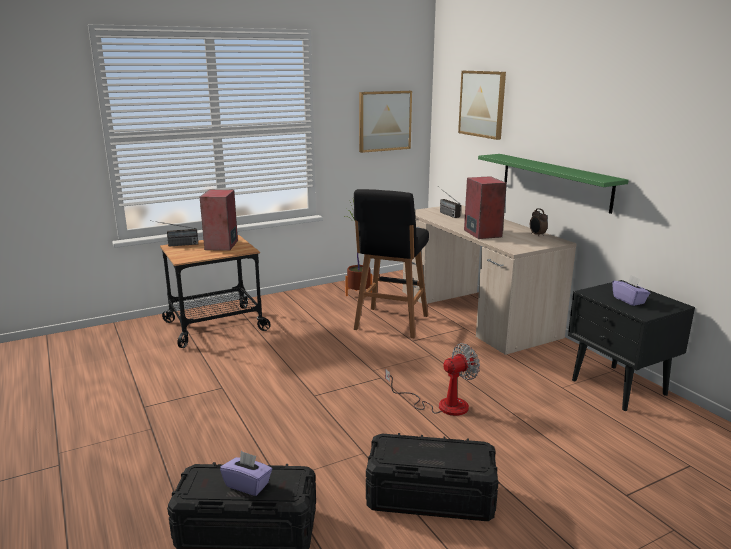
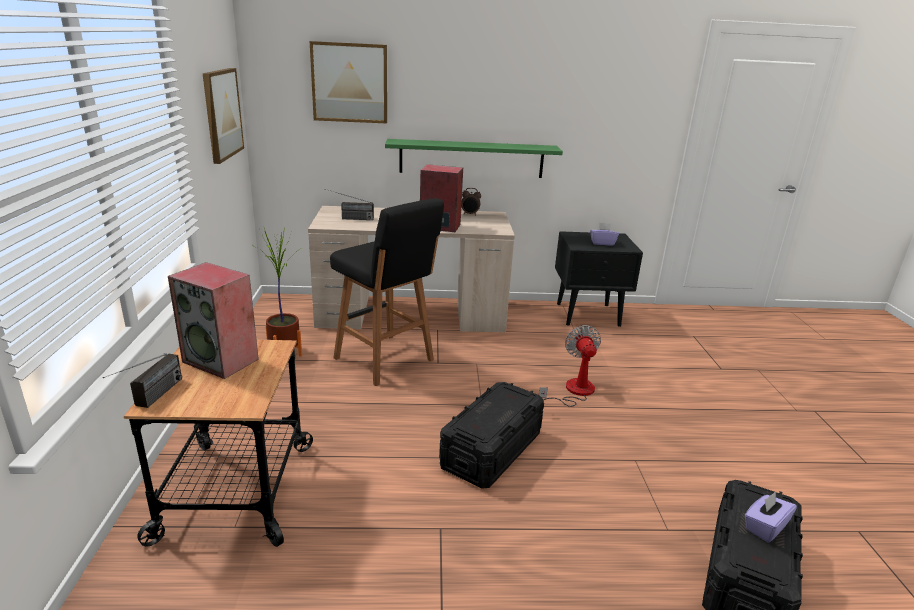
camera: 65 degrees left, 5 degrees up
(430, 497) = (710, 447): black storage box -> black storage box (491, 450)

